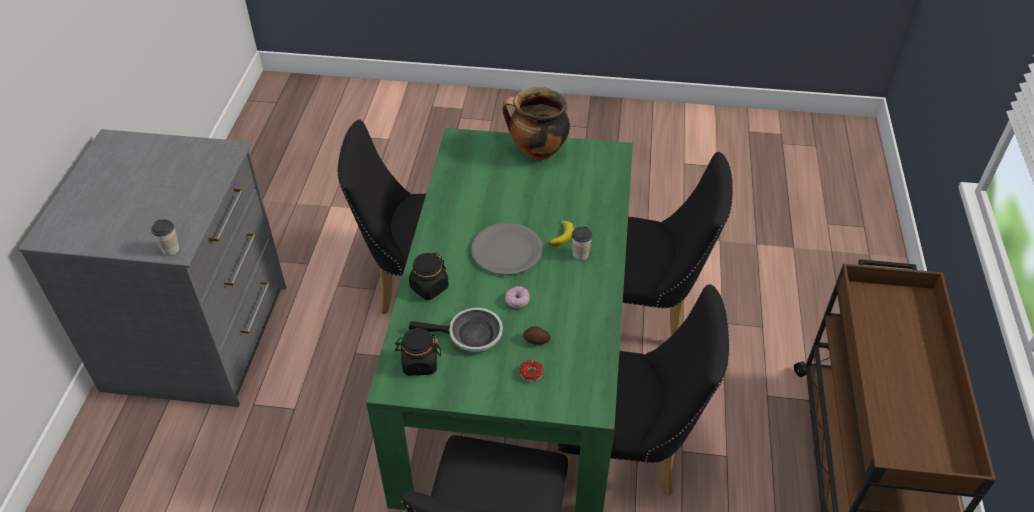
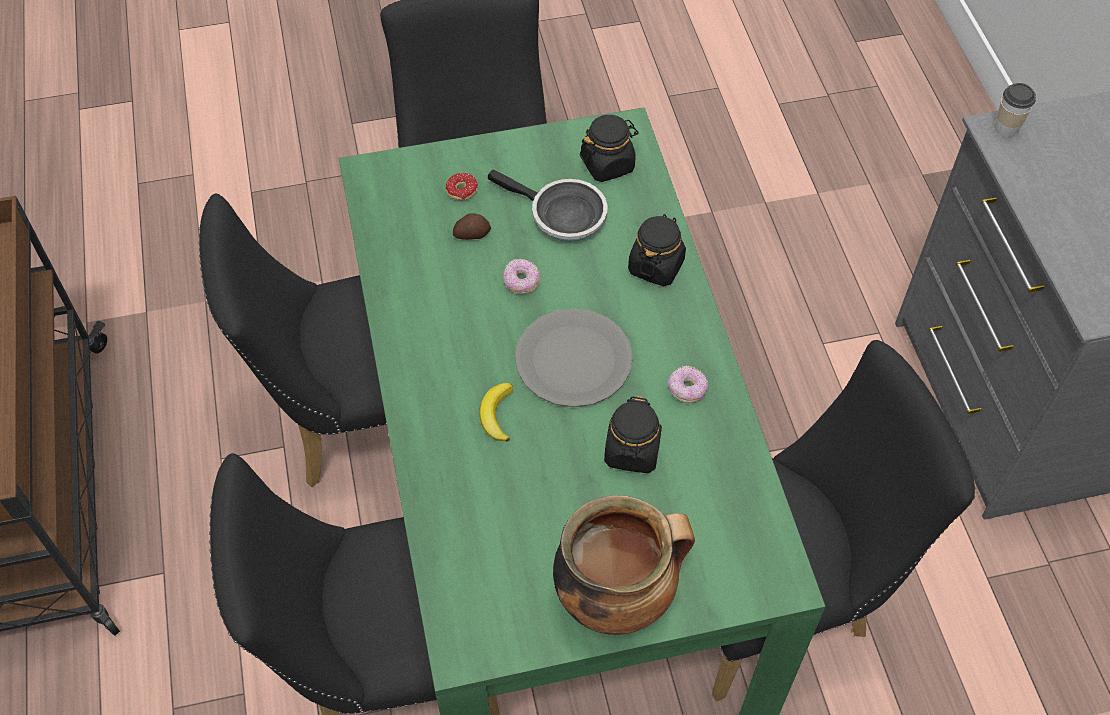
camera: 160 degrees right, 10 degrees up
(452, 220) = (687, 389): none -> donut
(470, 336) = (562, 216): frying pan -> frying pan turned 135 degrees counterclockwise
(498, 201) = (632, 451): none -> black jar
(580, 255) = (456, 387): cup -> none

